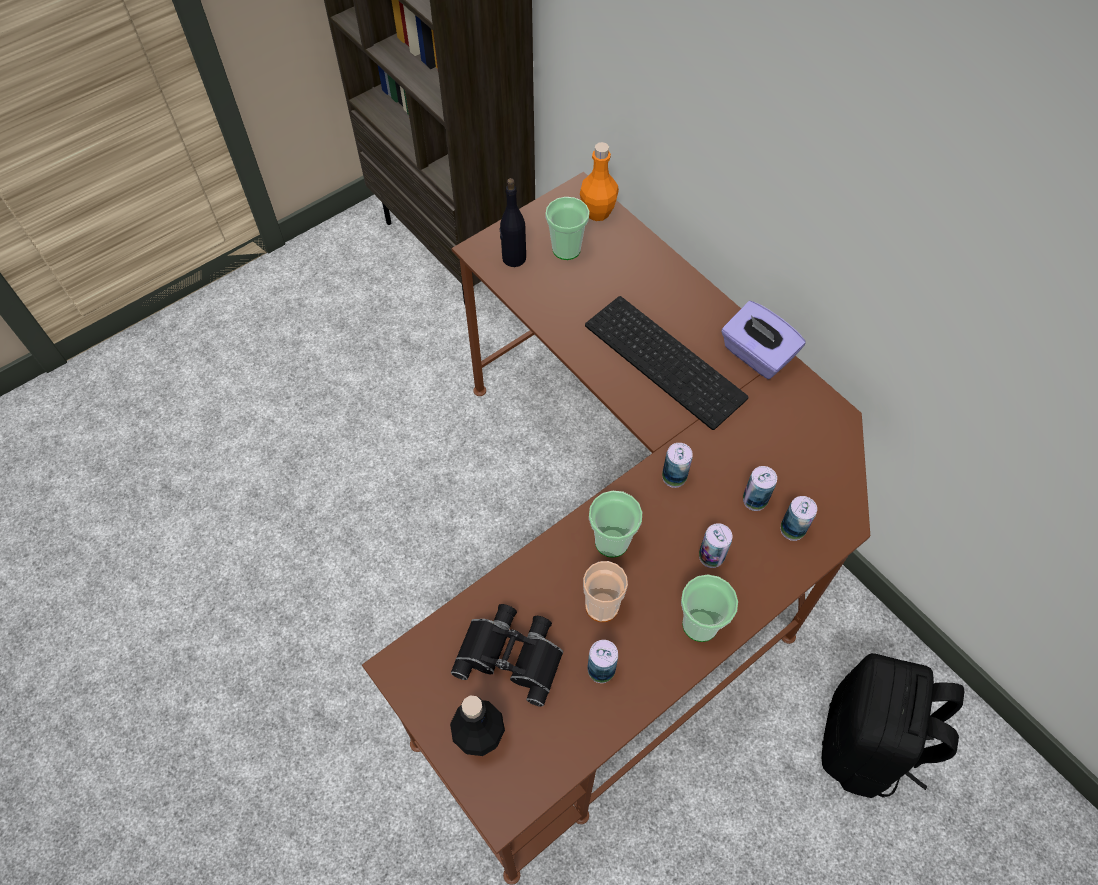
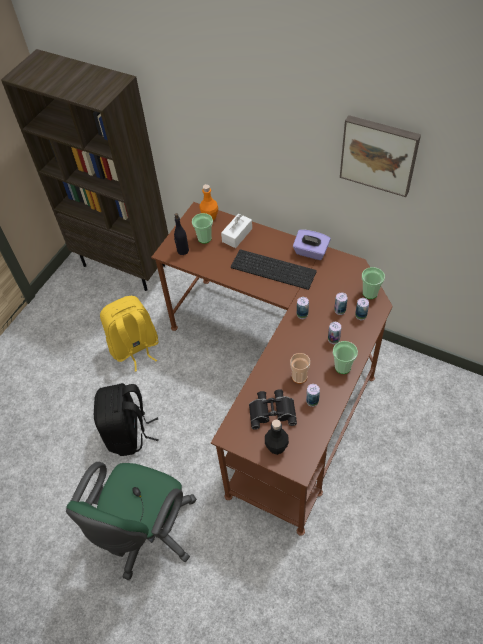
camera: 20 degrees left, 5 degrees down
(248, 745) = (146, 534): none -> green office chair
(396, 399) = (134, 348): none -> yellow backpack
(611, 541) = (290, 350): cup -> cup (370, 293)
(630, 266) = (237, 235): none -> white tissue box
(865, 743) = (424, 408): black backpack -> black backpack (129, 433)
(970, 199) = (379, 154): none -> picture

